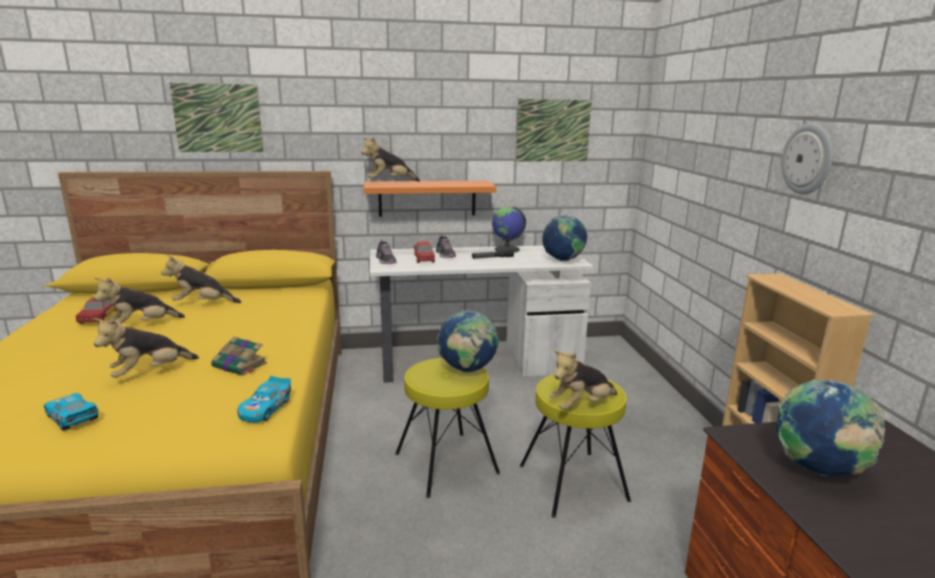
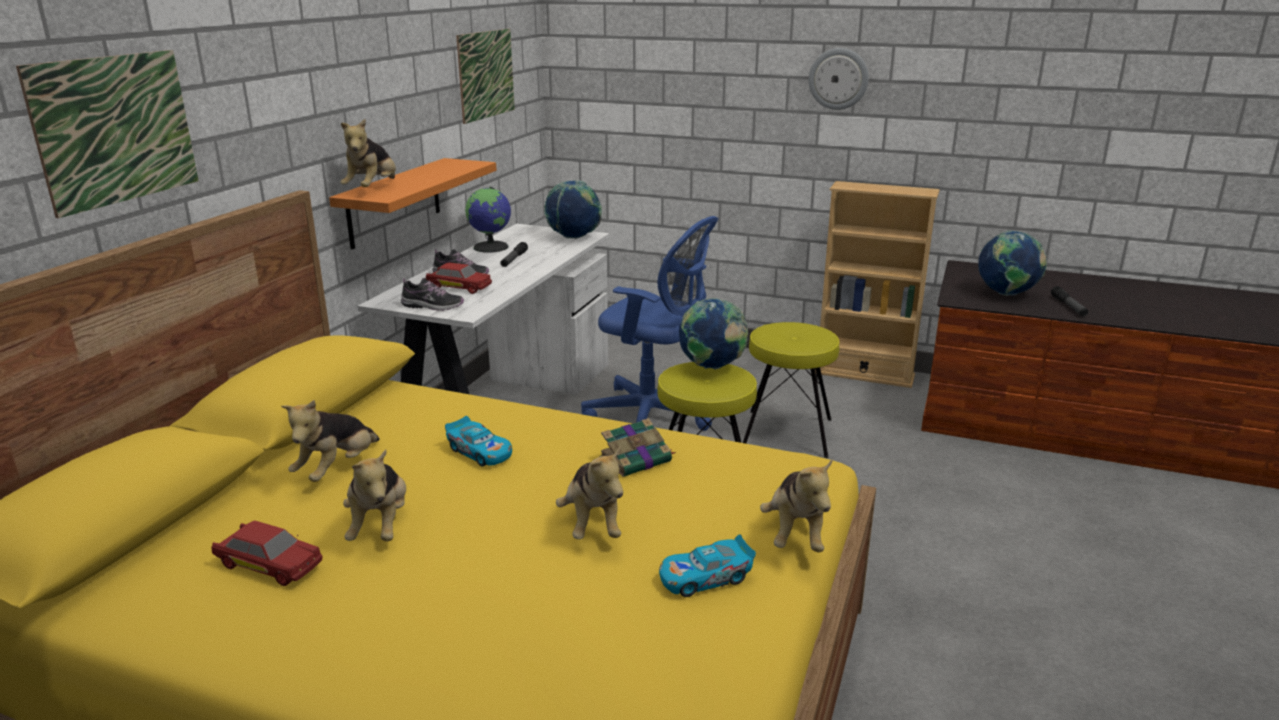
camera: 60 degrees left, 5 degrees up
(265, 408) = (770, 456): toy car -> toy car (480, 452)
(525, 413) = (653, 417): none -> blue office chair
(581, 405) = (824, 343): plush toy -> plush toy (795, 534)
(864, 531) = (1068, 306): none -> flashlight

